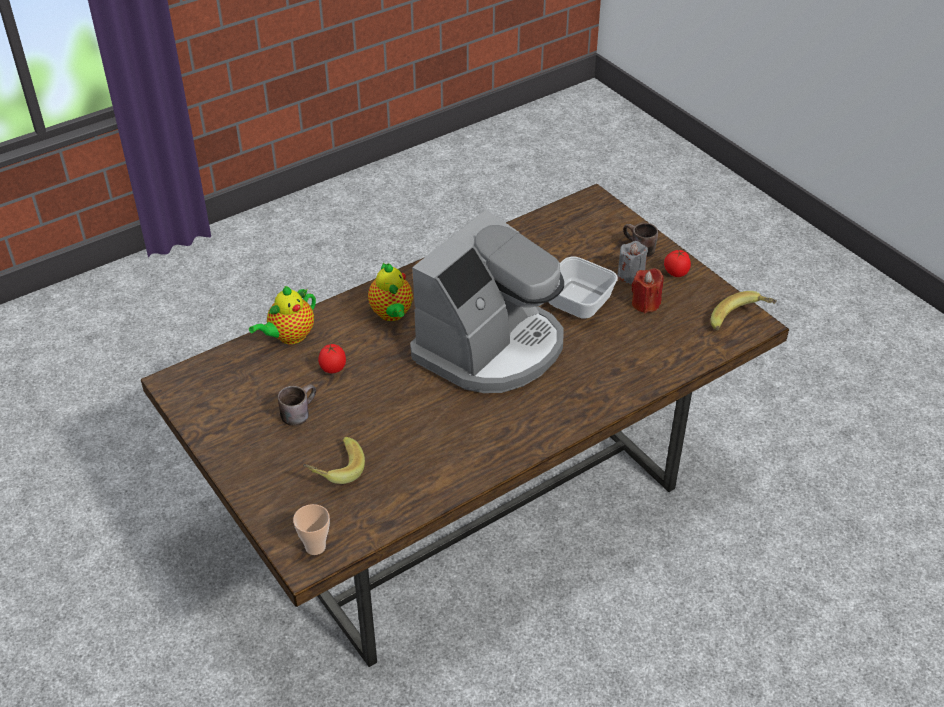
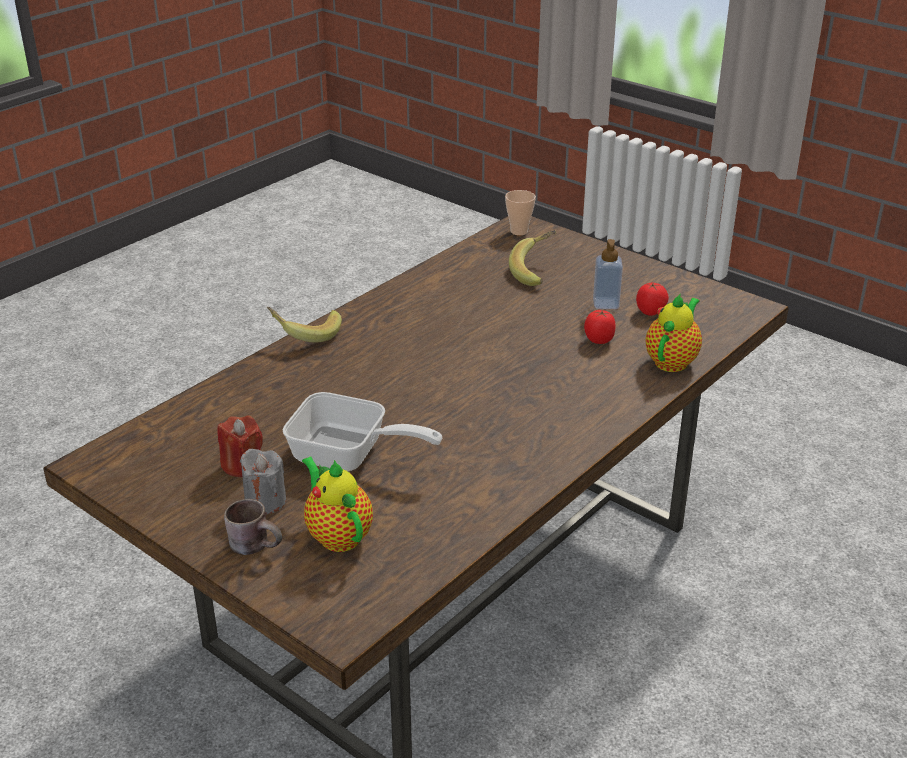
camera: 165 degrees right, 10 degrees down
(297, 412) = (605, 303): brown mug -> soap dispenser
(392, 314) = (571, 401): teapot -> teapot (337, 535)
(491, 348) = (432, 385): coffee machine -> none
(675, 273) = (196, 515): tomato -> tomato (650, 312)
(740, 322) = (110, 462): banana -> banana (306, 334)

